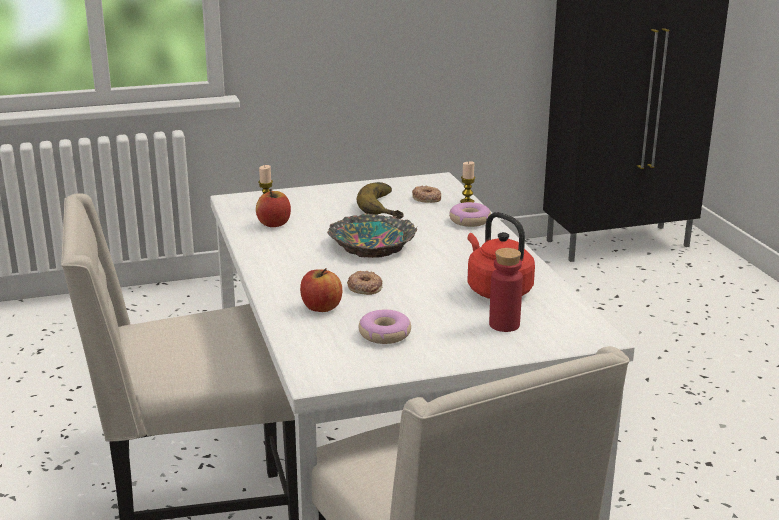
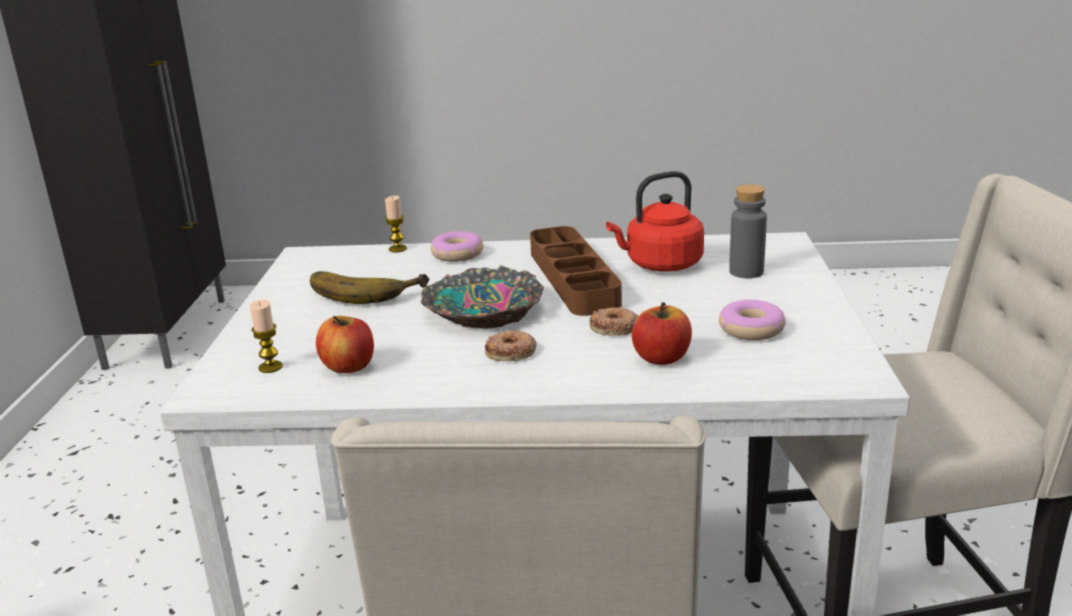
camera: 70 degrees left, 0 degrees up
(426, 198) = (362, 267): donut -> donut (511, 352)
(447, 263) = (573, 278): none -> brown tray
(504, 325) = (746, 272): red bottle -> grey bottle

